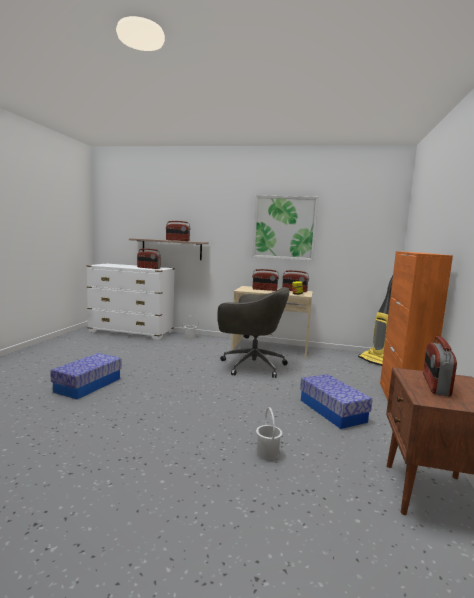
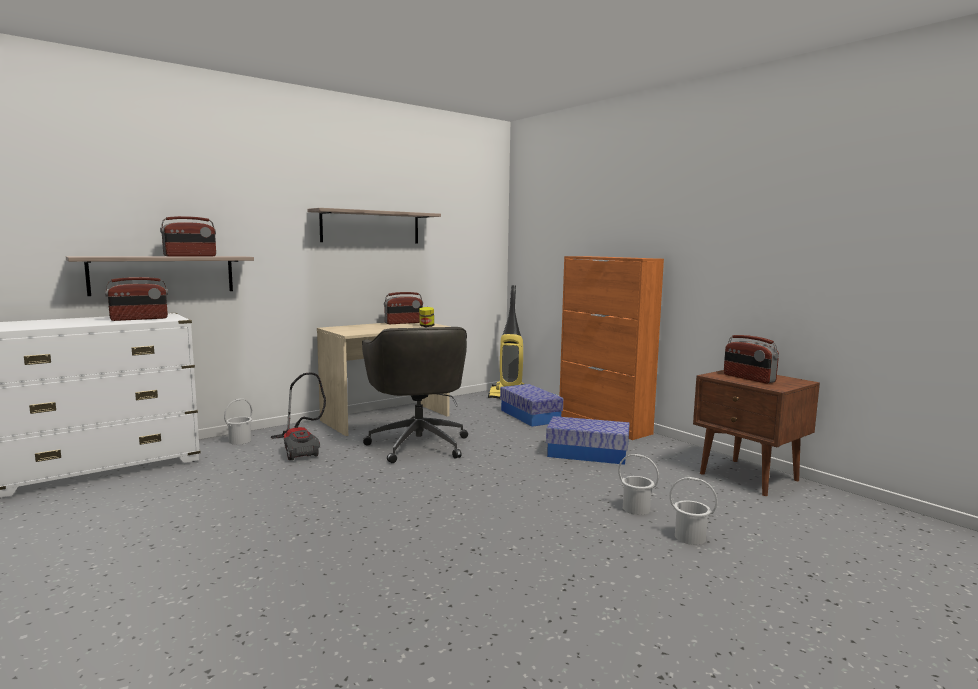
camera: 50 degrees left, 0 degrees up
(88, 385) = (287, 560): storage box -> storage box (530, 416)
(200, 348) = (300, 449): none -> vacuum cleaner
(250, 489) = (689, 537): none -> white bucket
(251, 365) = (418, 444): grey office chair -> grey office chair turned 105 degrees clockwise
(264, 289) = (370, 327): radio -> none
(284, 228) = (371, 227): picture -> shelf

